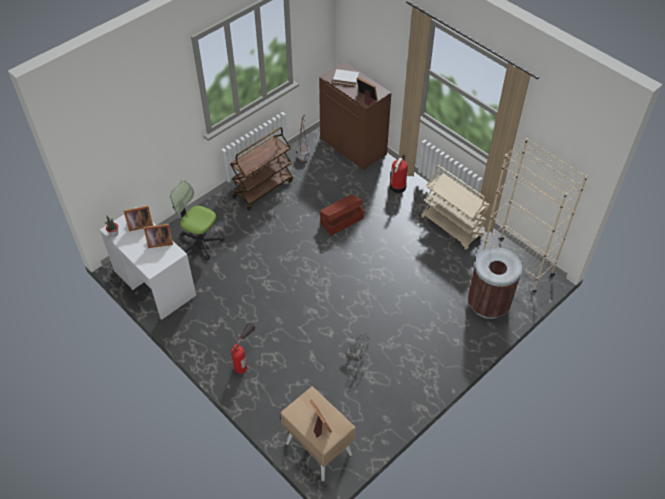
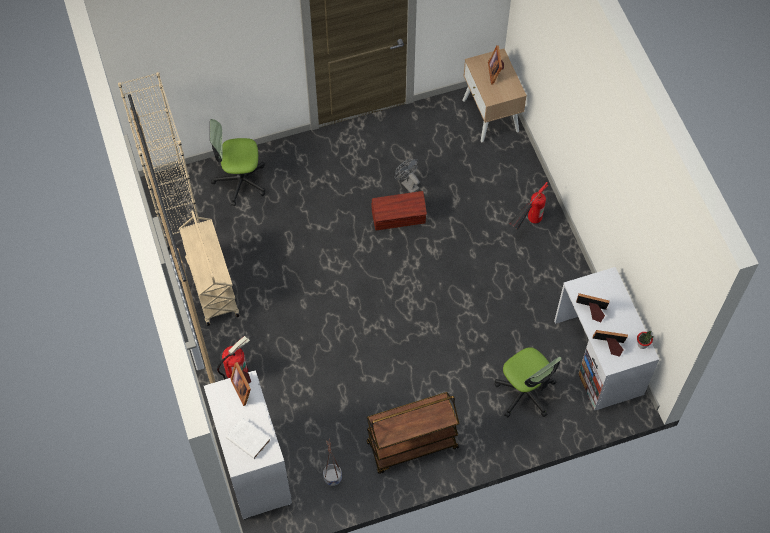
camera: 155 degrees left, 10 degrees up
(341, 221) = (337, 352): brown storage box -> brown storage box (399, 217)
(354, 146) = (253, 468): brown cabinet -> white cabinet
(488, 304) = (240, 181): brown trash can -> office chair

